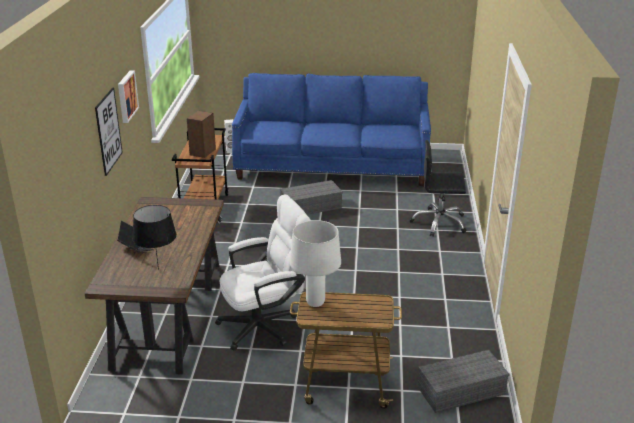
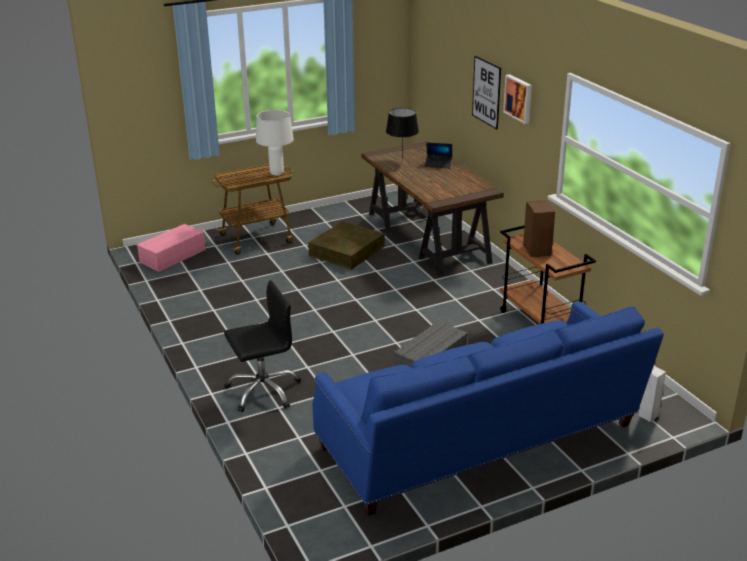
camera: 150 degrees right, 0 degrees up
(266, 325) = (346, 251): white office chair -> brown storage box
(461, 389) = (172, 256): grey storage box -> pink storage box

